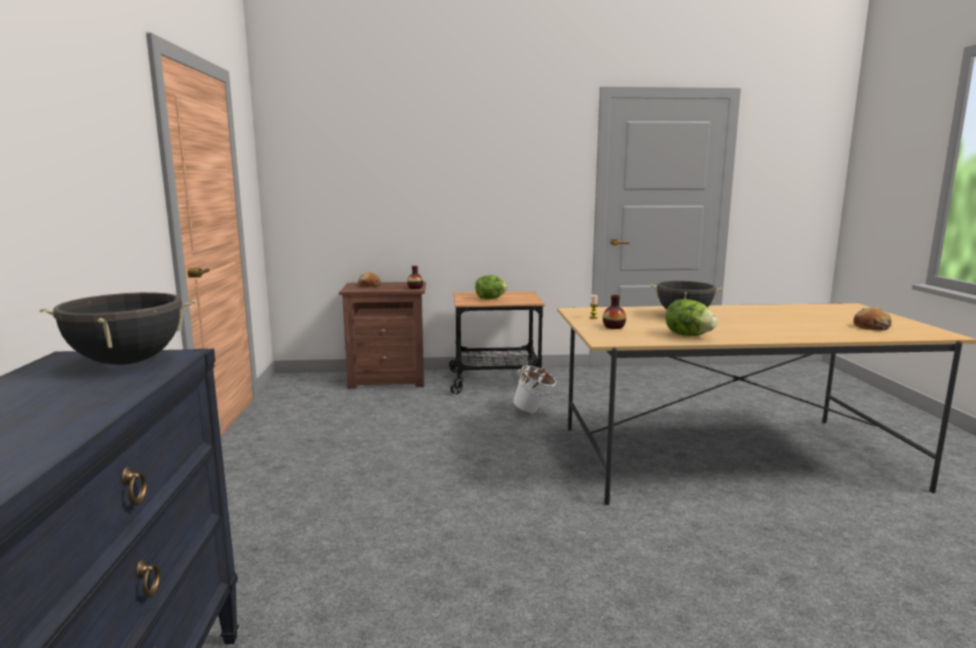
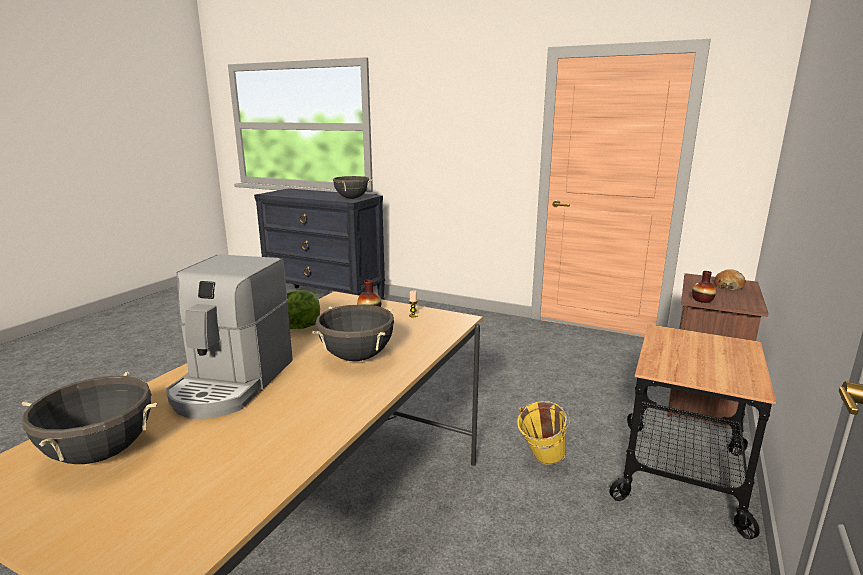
camera: 120 degrees right, 5 degrees up
(490, 298) = (692, 350): lettuce -> none
(534, 412) = (541, 461): white bucket -> yellow bucket
(778, 327) = (232, 383): none -> coffee machine
(871, 327) = (100, 453): bread -> black cooking pot

